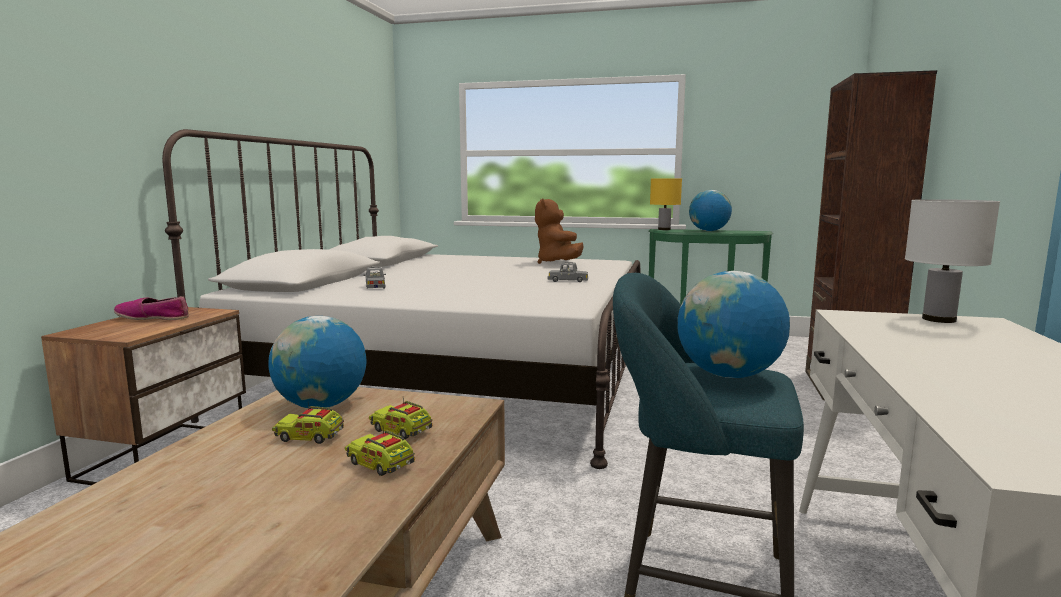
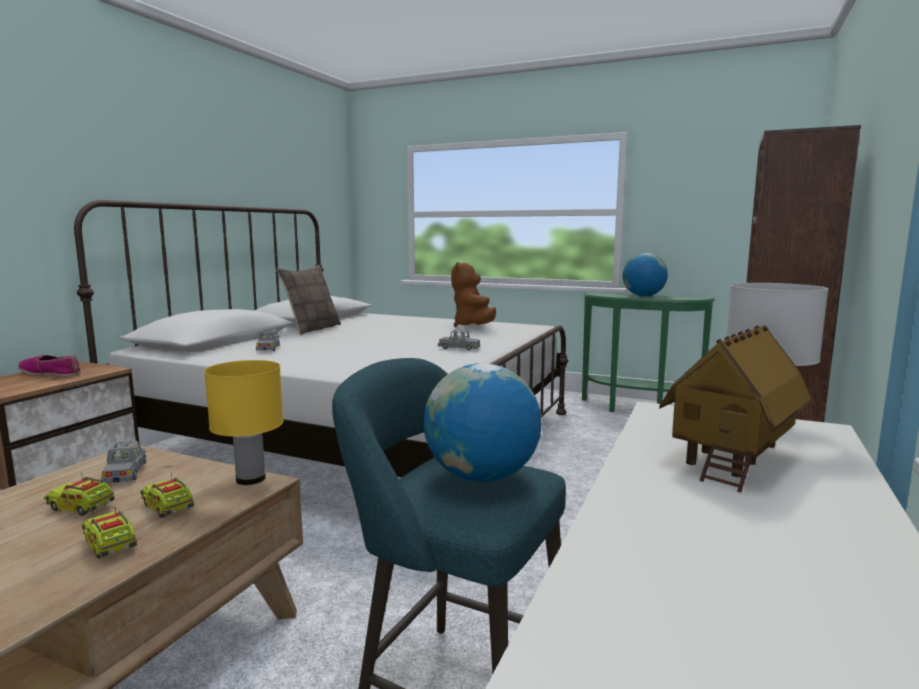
camera: 10 degrees right, 0 degrees up
(321, 405) = (126, 472): globe -> grey toy car
(396, 269) = (312, 329): none -> pillow
(664, 229) = (598, 293): yellow table lamp -> yellow table lamp (250, 479)
(949, 342) = (732, 458): none -> toy house

